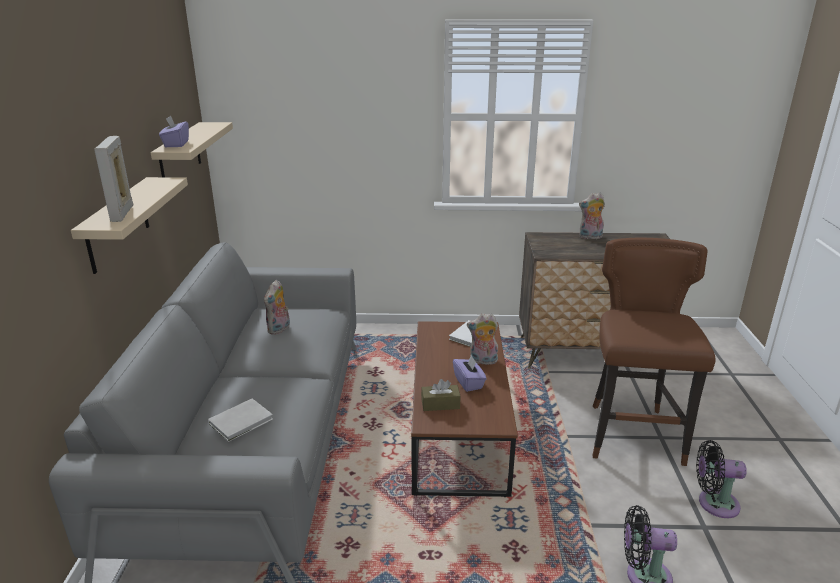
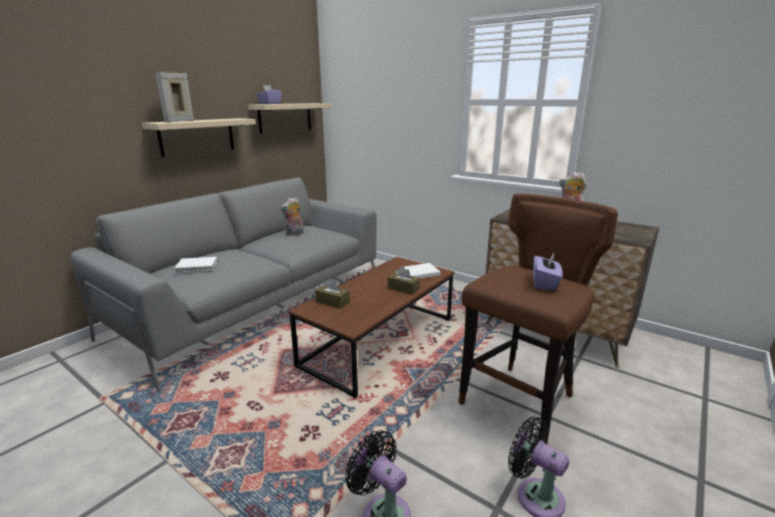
camera: 35 degrees right, 5 degrees down
(469, 382) = (372, 297): purple tissue box -> purple tissue box (545, 283)
(482, 361) = (403, 288): plush toy -> brown tissue box

